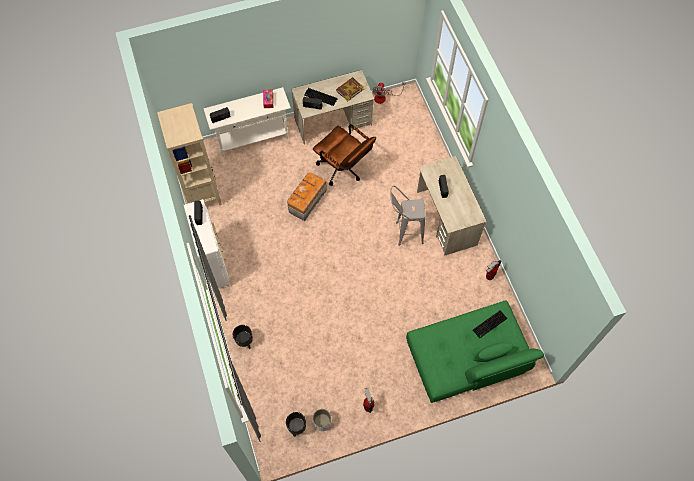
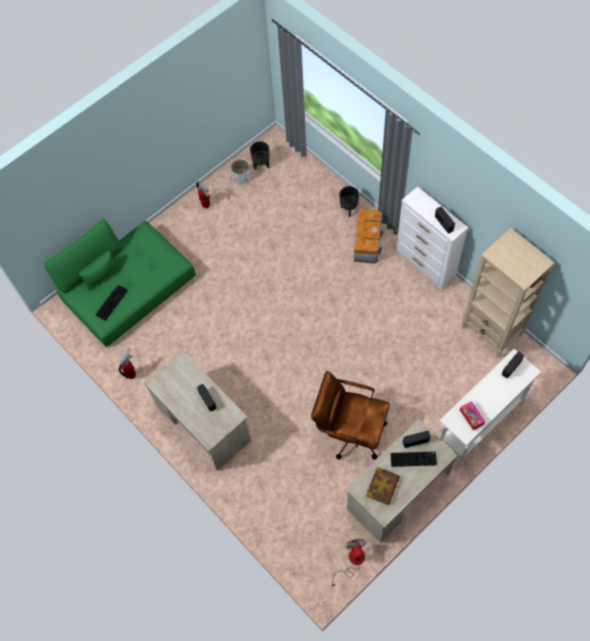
camera: 160 degrees right, 0 degrees up
(306, 201) = (371, 372): storage box -> storage box (367, 241)
(404, 233) = (244, 383): grey stool -> none

